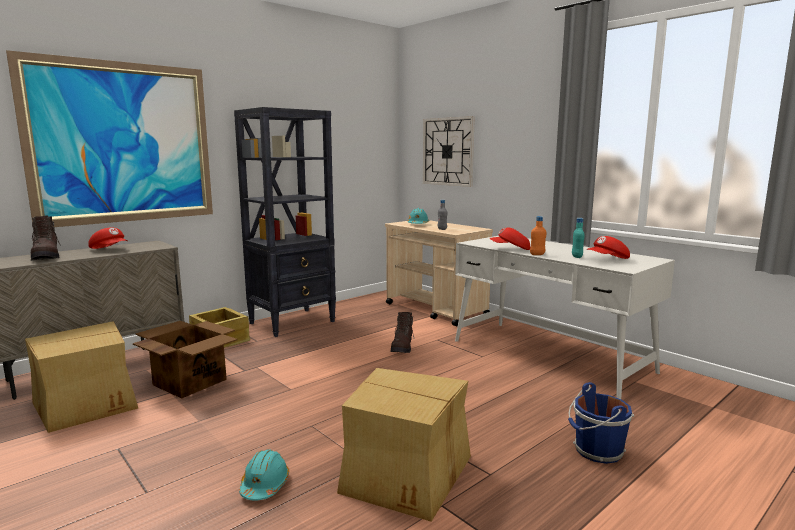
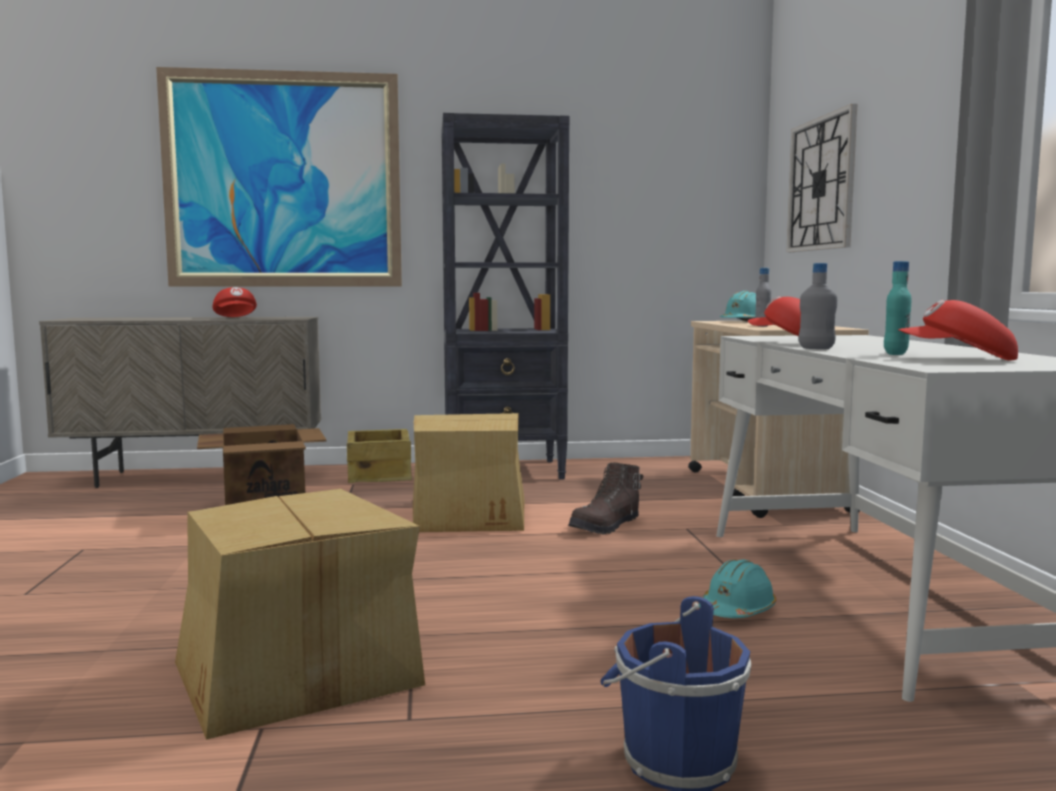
camera: 35 degrees right, 5 degrees down
(46, 257) = (160, 318): brown boot -> none
(88, 403) = (141, 504): cardboard box -> cardboard box (470, 514)
(265, 485) = (126, 626): turquoise hard hat -> turquoise hard hat (737, 610)
(537, 254) = (816, 348): orange bottle -> grey bottle

